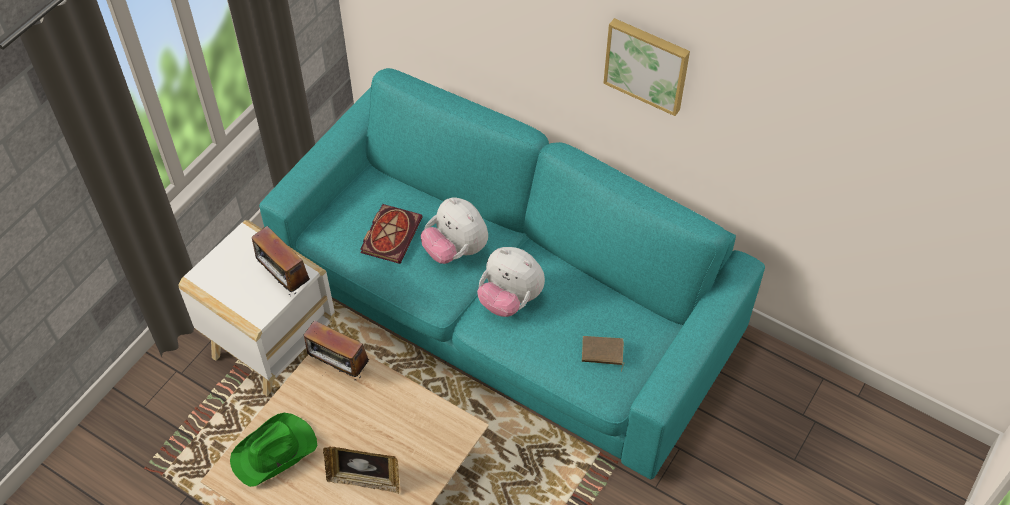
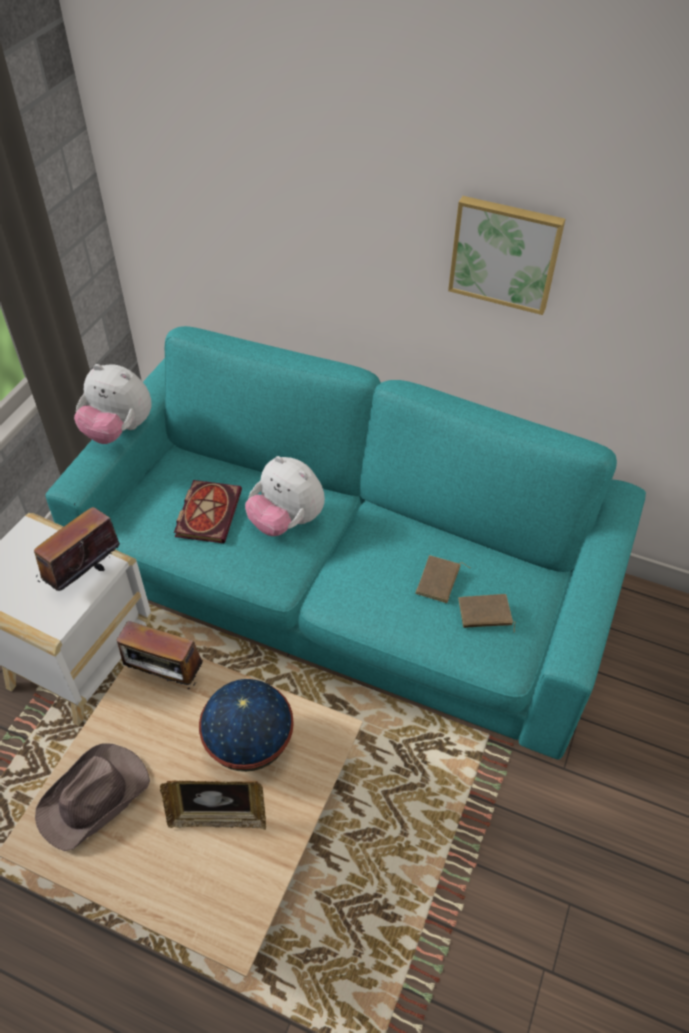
camera: 10 degrees left, 5 degrees down
(275, 452) = (95, 797): green hat -> brown hat
(284, 279) = (84, 575): radio -> radio turned 90 degrees clockwise
(397, 429) = (249, 744): none -> globe
(510, 299) = (361, 567): plush toy -> plush toy (118, 430)
(571, 320) = (439, 581): none -> brown book

